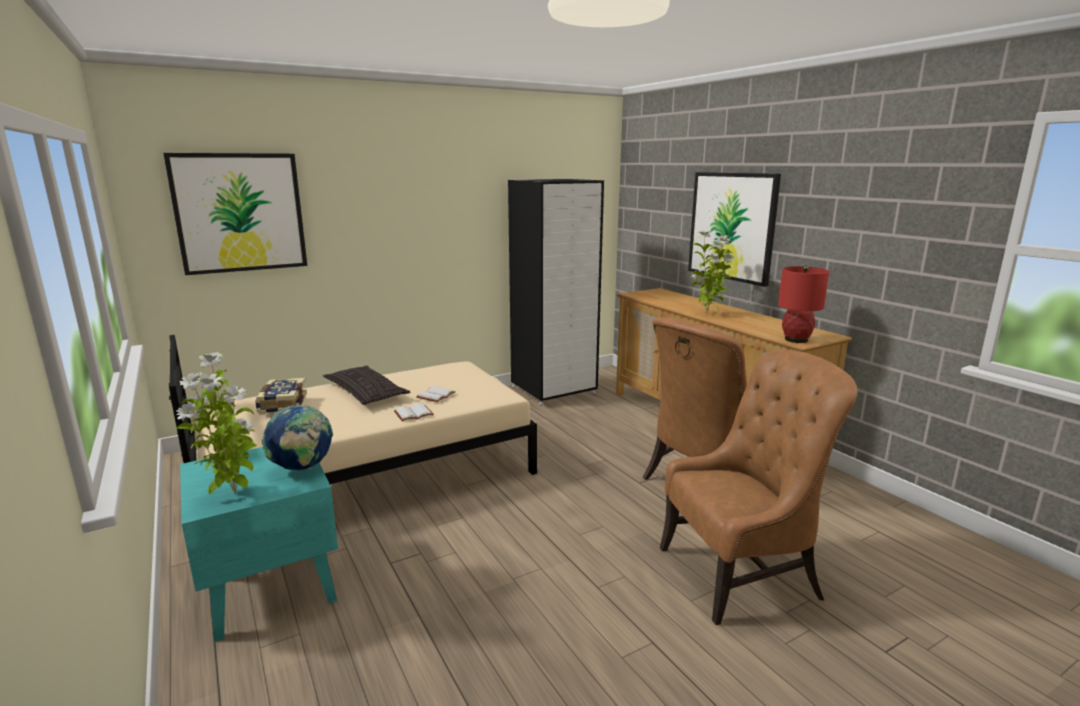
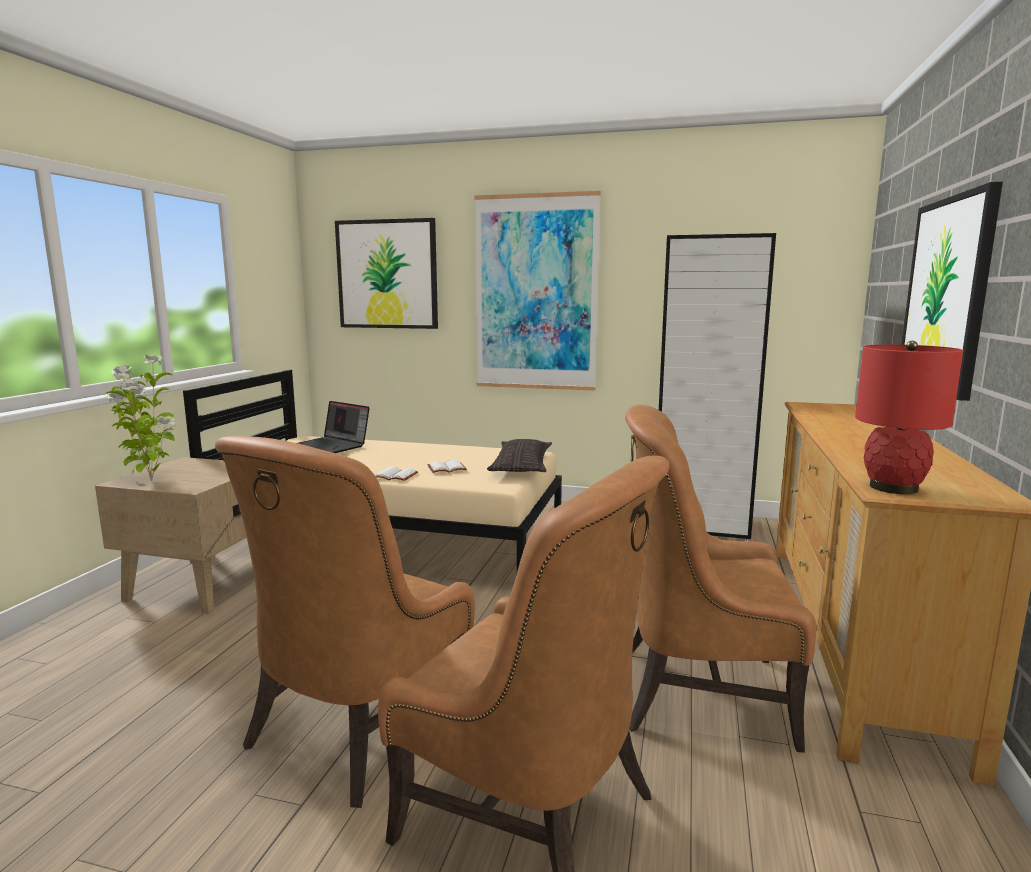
camera: 45 degrees right, 5 degrees down
(270, 586) = (202, 584): turquoise nightstand -> beige nightstand
(281, 405) = (333, 445): book -> laptop
(302, 468) = (215, 479): globe -> none
(365, 392) = (407, 452): pillow -> pillow (521, 465)
(402, 225) = (536, 293): none -> picture
(601, 592) = (357, 727): none -> brown chair
(708, 314) = (846, 437): potted plant -> none

